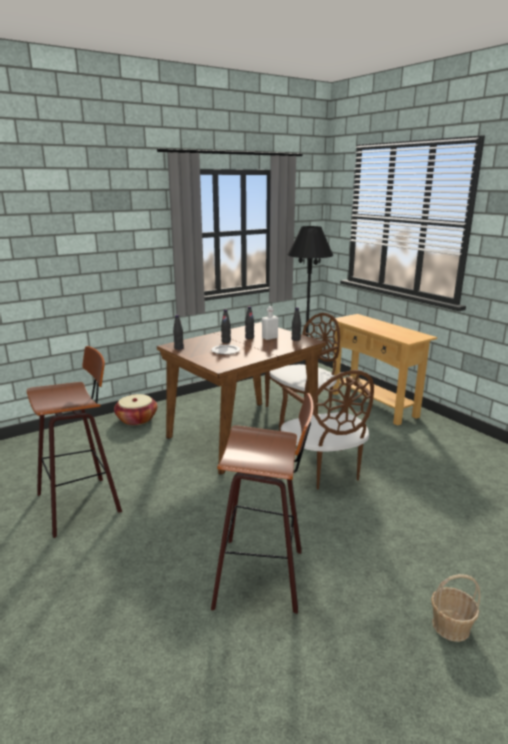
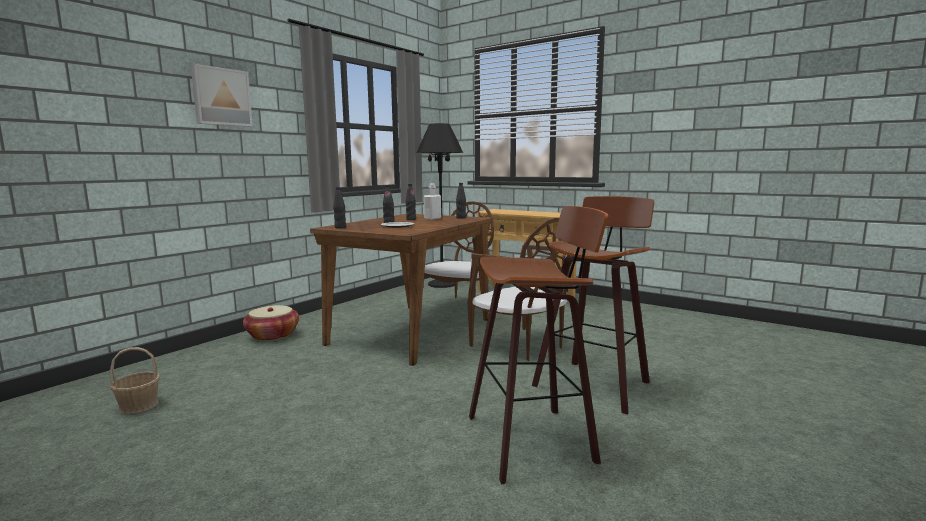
camera: 20 degrees left, 10 degrees down
(82, 502) = (249, 418): stool -> stool (594, 383)
(99, 225) = (221, 97): none -> picture
(450, 626) = (750, 438): basket -> basket (138, 405)

